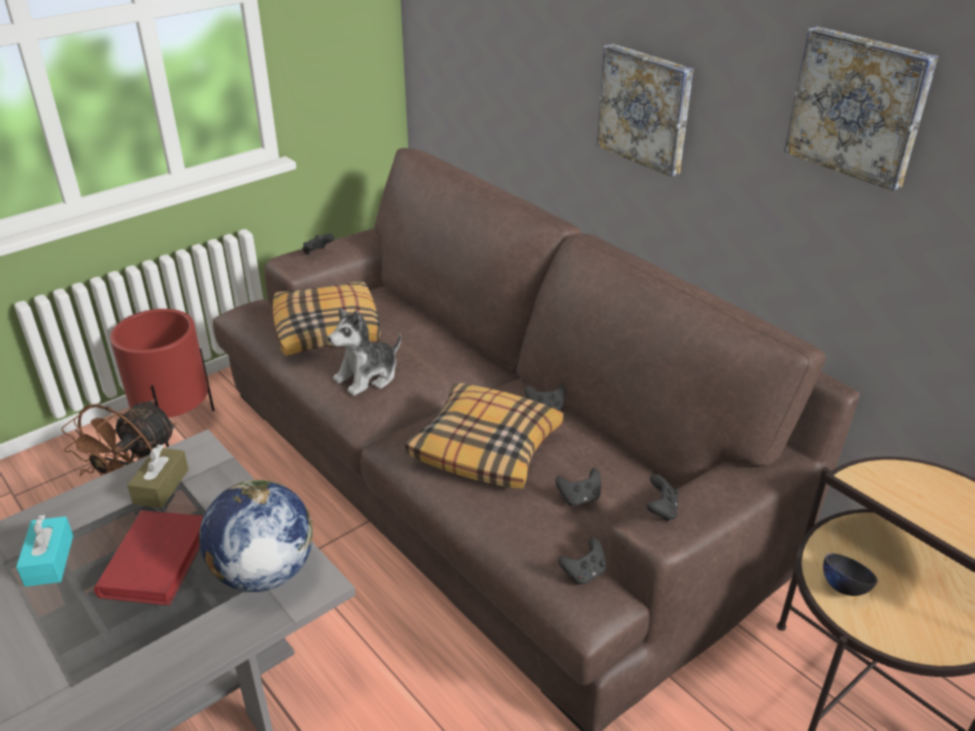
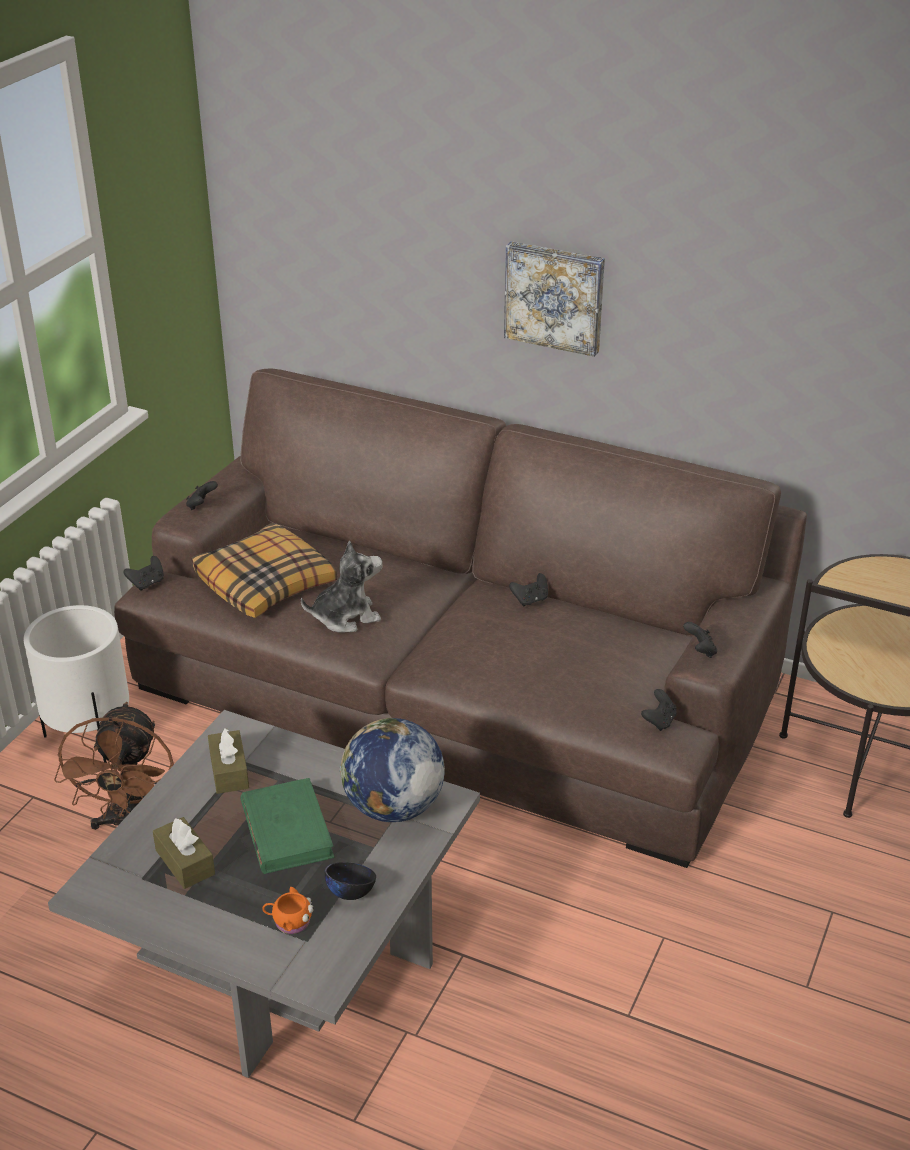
camera: 25 degrees left, 0 degrees up
(49, 560) = (185, 862): turquoise tissue box -> brown tissue box
(74, 657) = (289, 921): none -> orange mug
(156, 560) = (287, 830): red book -> green book
(176, 424) = (90, 736): red planter -> white planter
(367, 377) = (346, 617): plush toy -> plush toy turned 135 degrees counterclockwise
(486, 447) = (508, 647): pillow -> none
(579, 498) = (616, 665): black game controller -> black game controller (147, 583)
(844, 587) = (851, 670): black bowl -> black bowl (351, 892)
(859, 106) = (770, 278): picture -> none

